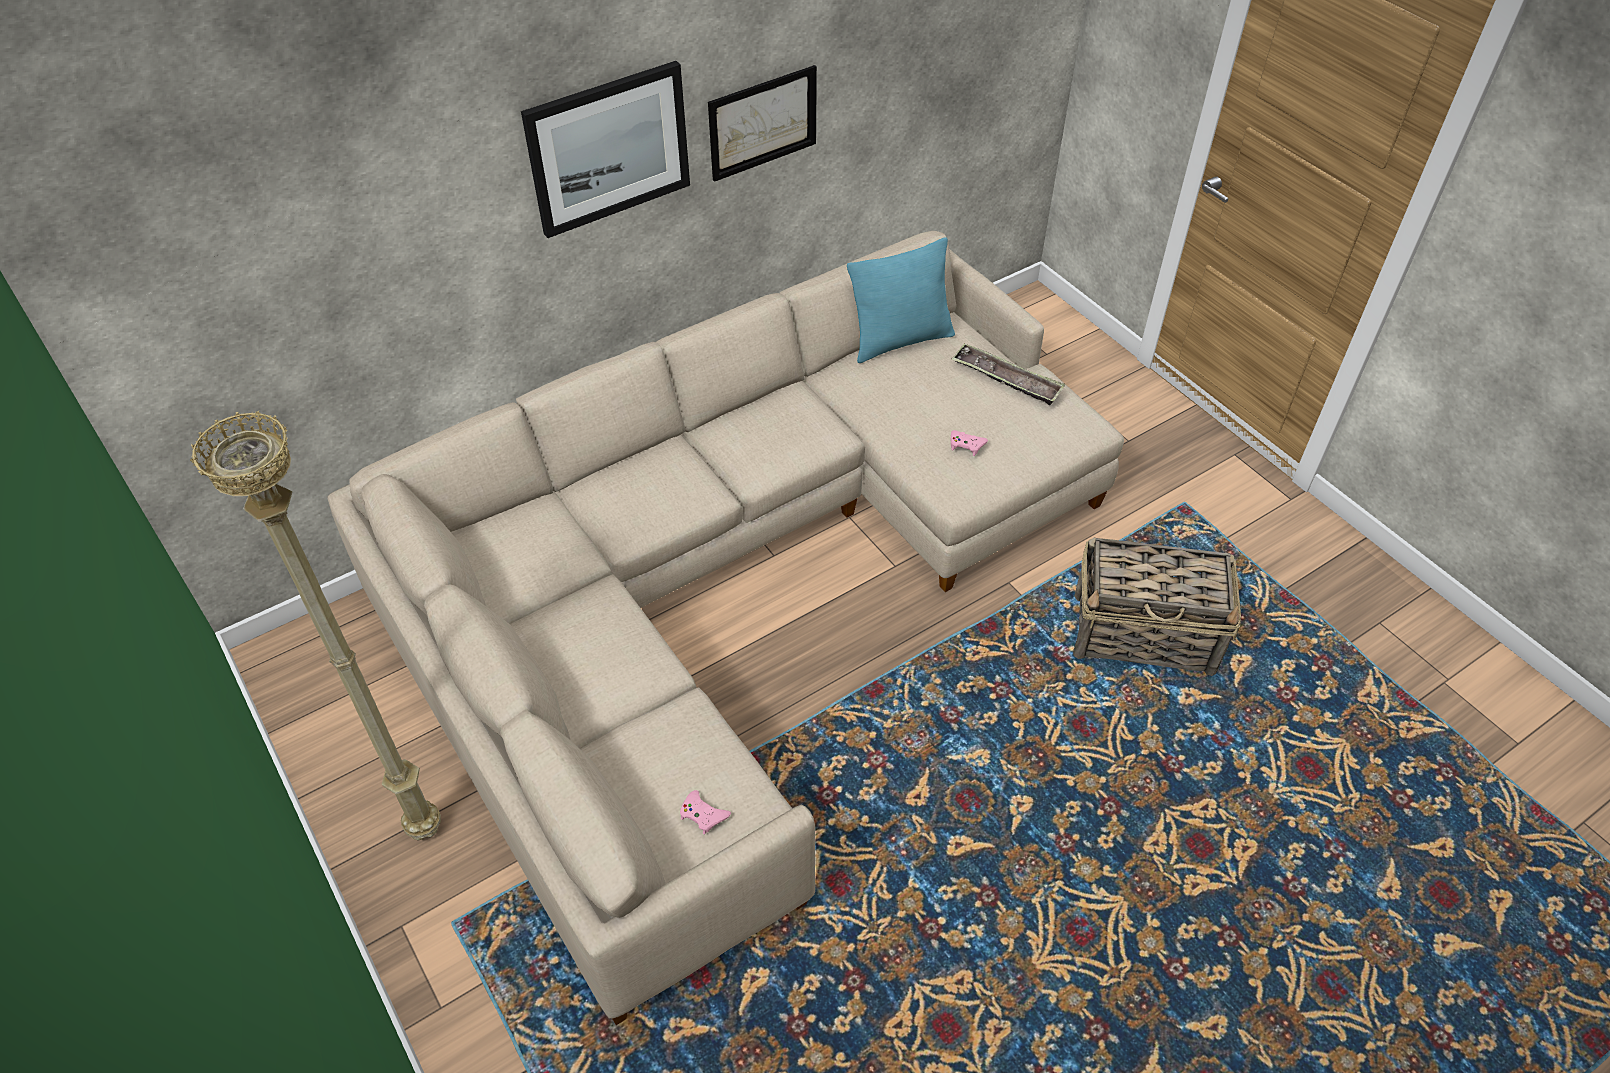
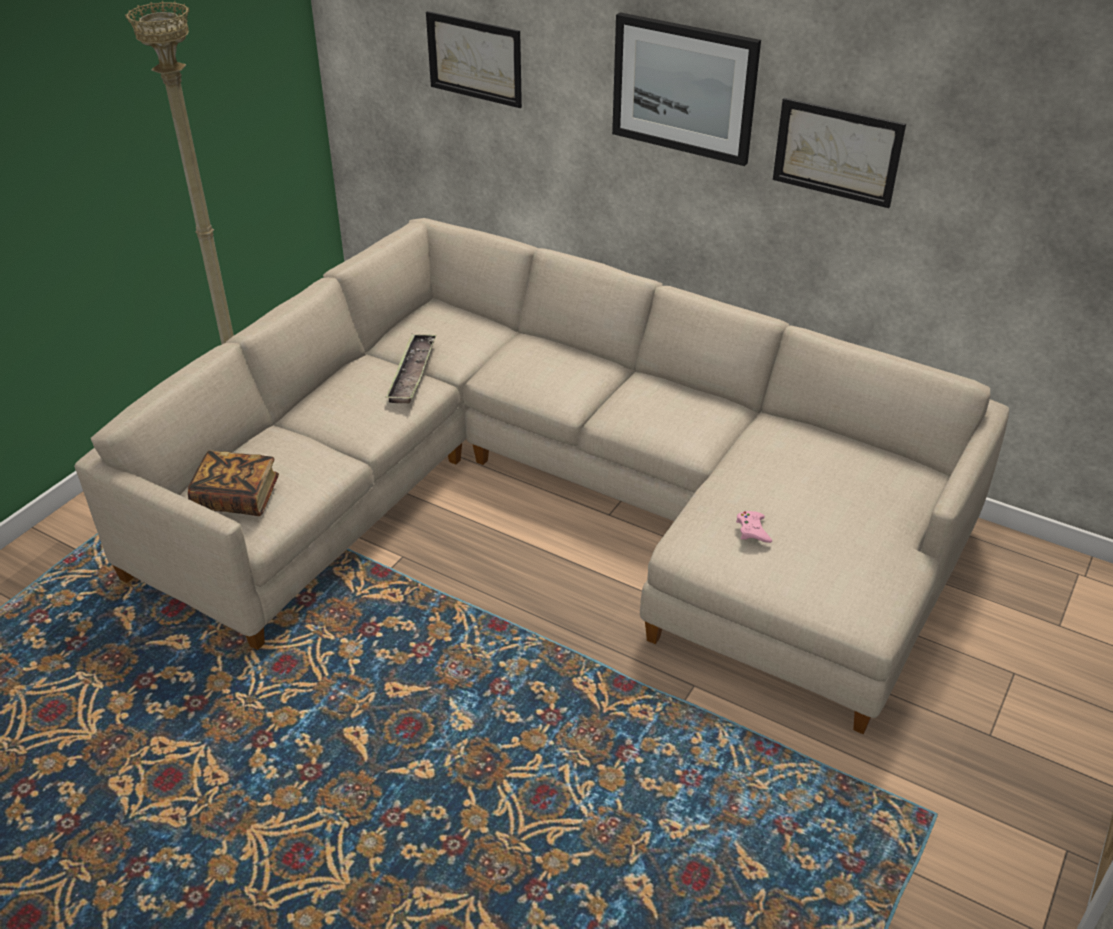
camera: 65 degrees right, 10 degrees down
(344, 261) = (474, 59): none -> picture
(703, 815) = (237, 498): pink game controller -> book
(900, 340) = (860, 448): turquoise pillow -> none
(1006, 379) = (874, 532): tray -> tray (412, 373)
(1145, 634) = (702, 822): basket -> none

